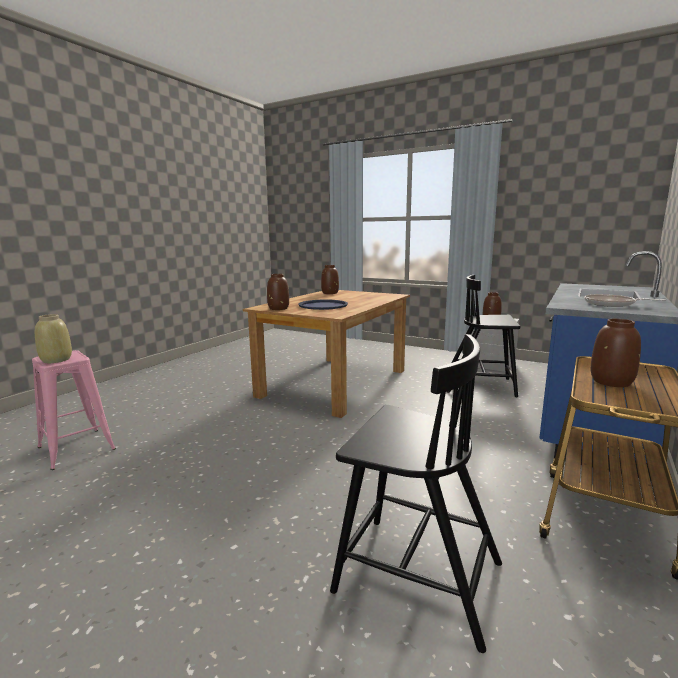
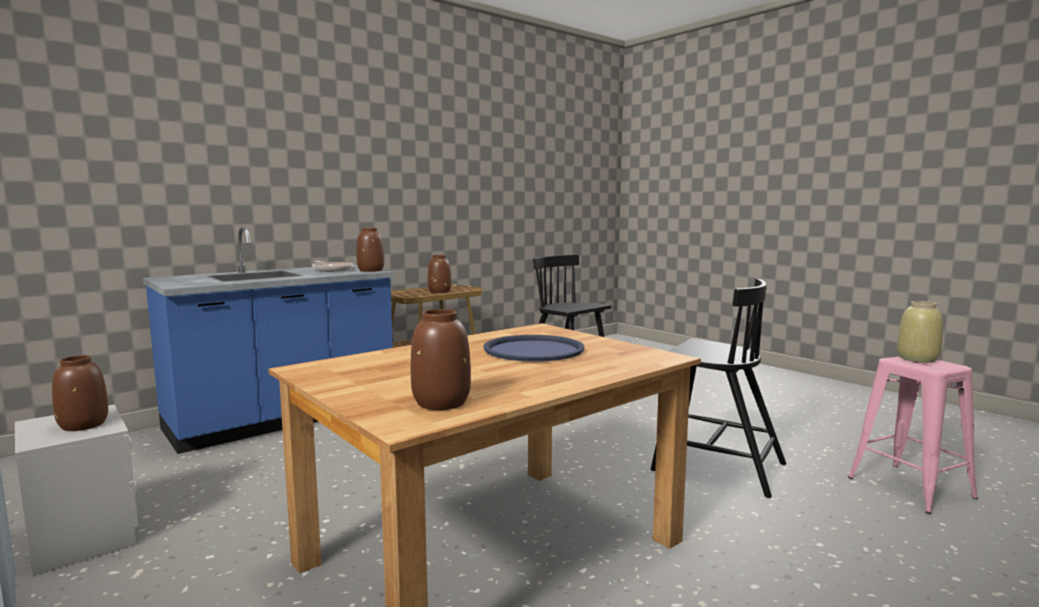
camera: 160 degrees left, 5 degrees down
(278, 308) = (625, 350): brown vase -> brown vase (370, 270)
(480, 385) = (251, 486): black chair -> black chair (716, 466)

